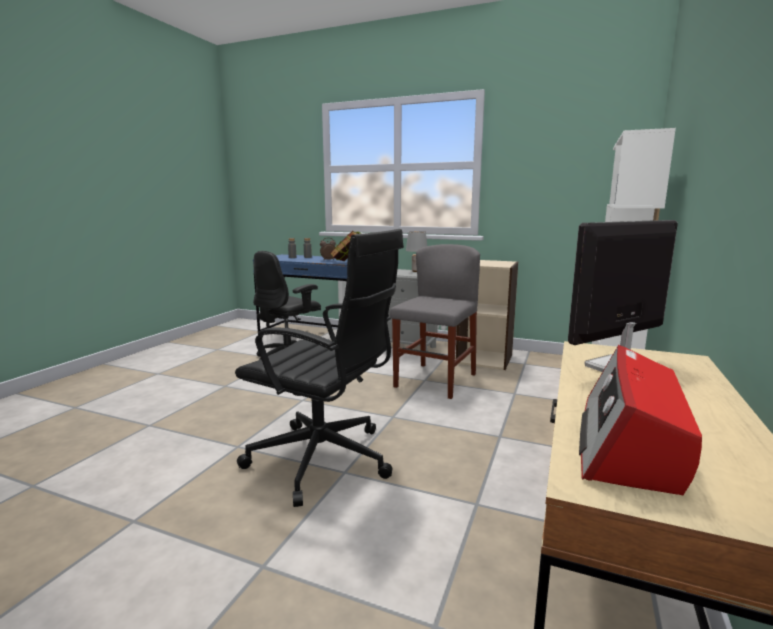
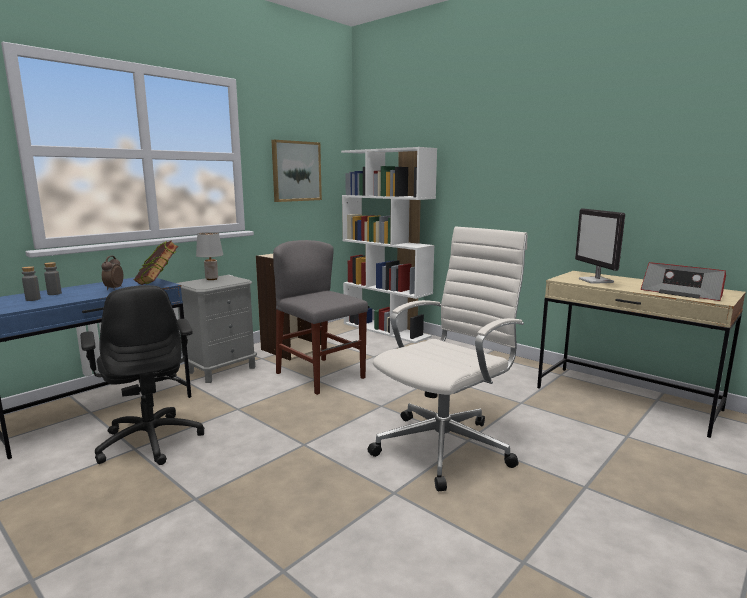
camera: 70 degrees left, 0 degrees up
(324, 461) = (446, 446): black office chair -> white office chair
(551, 176) = (296, 171): none -> picture

